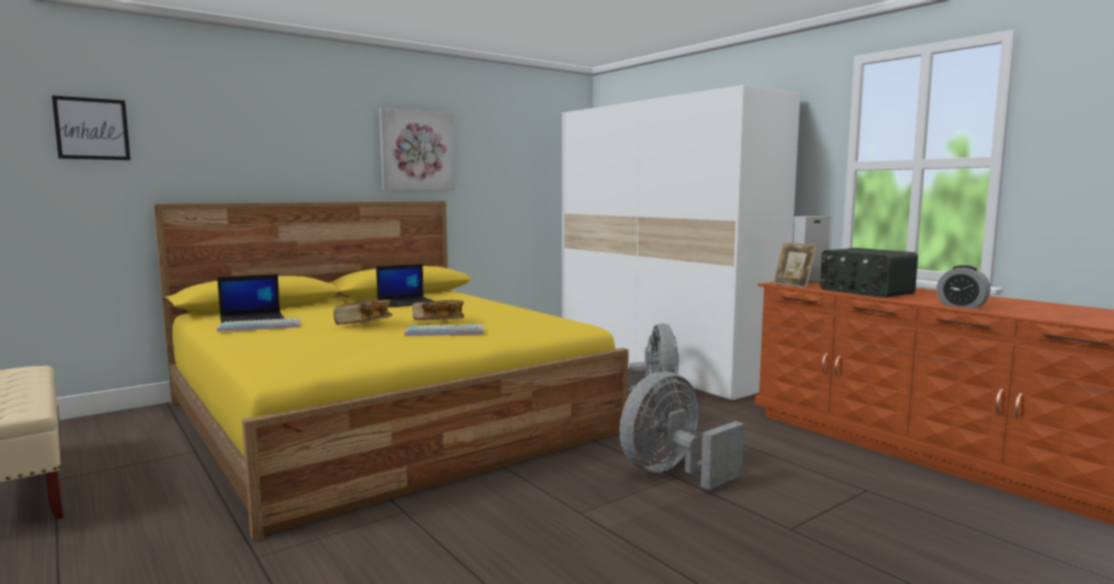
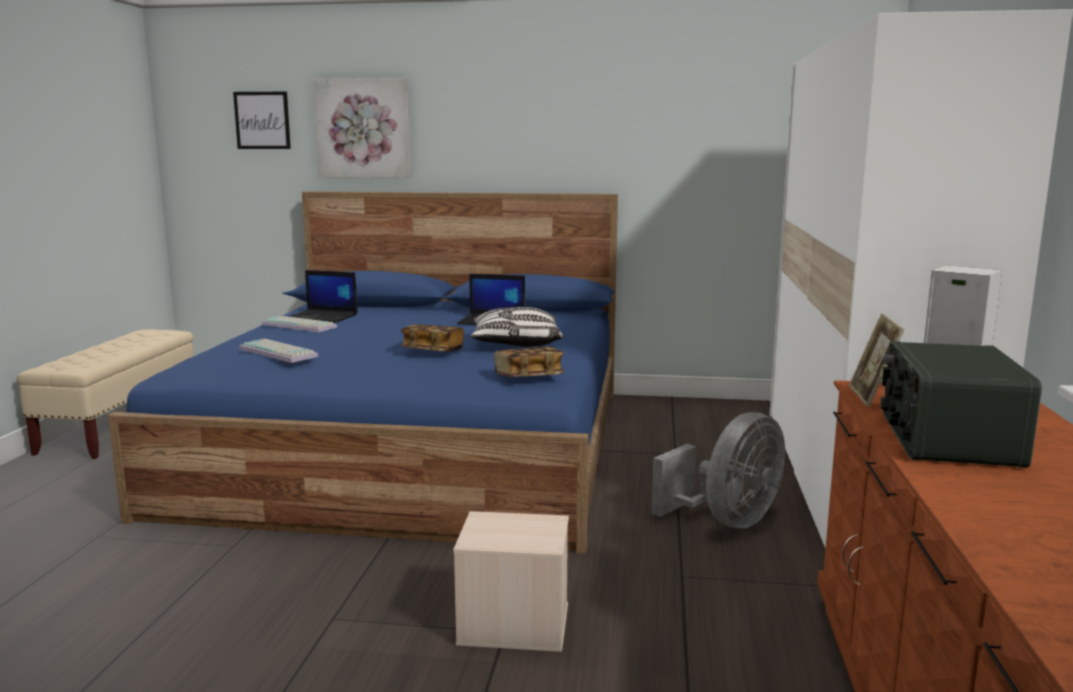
camera: 45 degrees right, 5 degrees up
(363, 323) = (362, 339): book -> book (528, 377)
(384, 417) = (417, 446): yellow bed -> blue bed
(417, 151) = (588, 128): picture -> picture (363, 128)
(446, 331) = (395, 365): keyboard -> keyboard (280, 352)
(475, 310) = (515, 344): none -> pillow
(672, 473) = (512, 624): grey fan -> beige storage box
(961, 305) = (990, 521): alarm clock -> none

